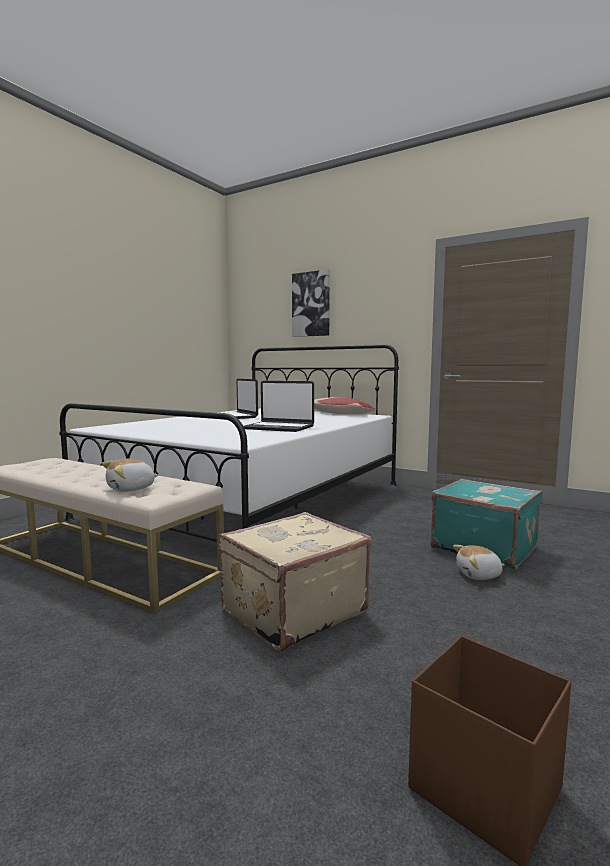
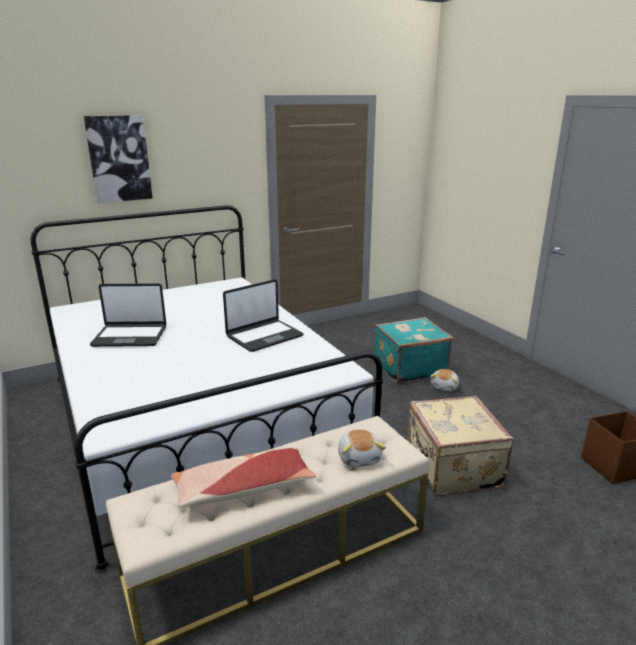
camera: 60 degrees left, 15 degrees up
(340, 414) = (198, 289): pillow -> pillow (243, 488)

